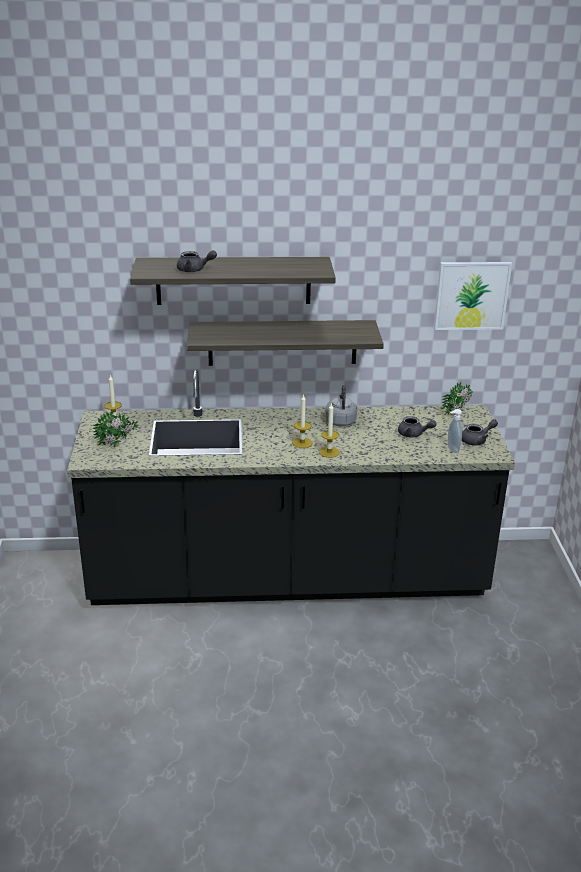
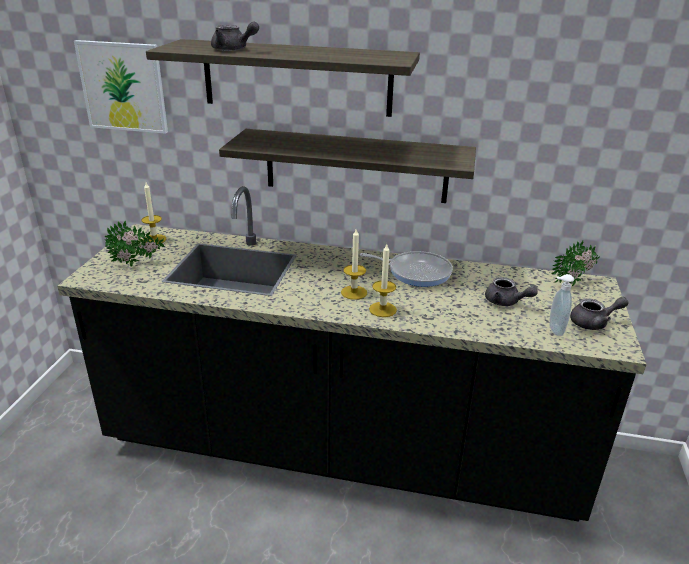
camera: 15 degrees right, 0 degrees up
(340, 421) = (416, 272): grey kettle -> frying pan
(471, 295) = (614, 123): picture -> picture (123, 87)

